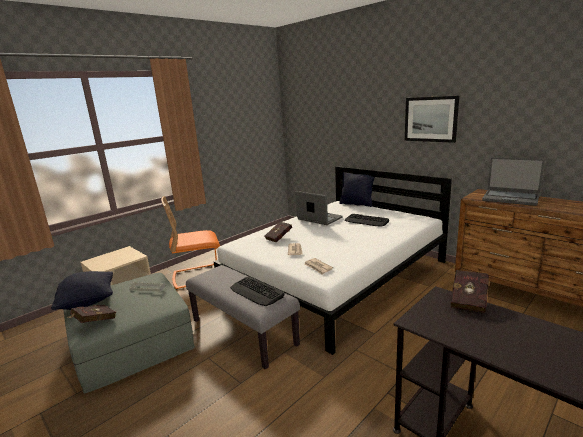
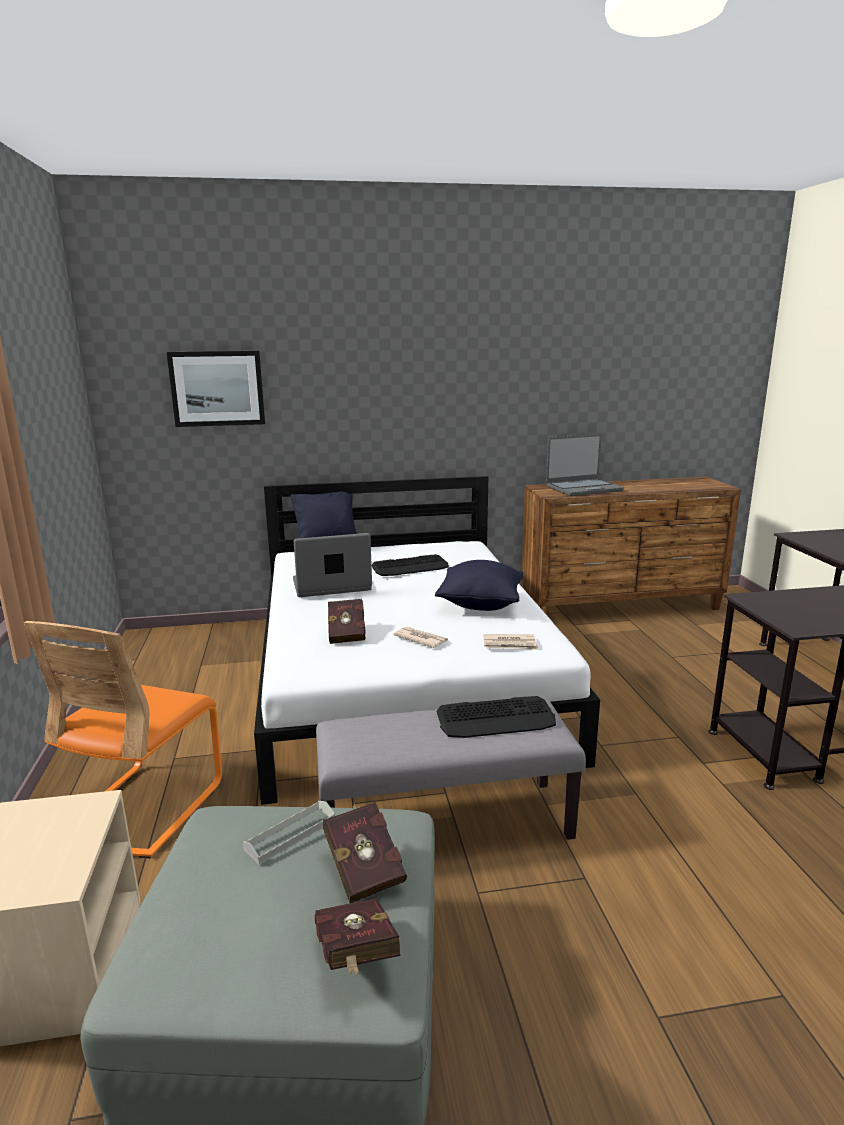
camera: 55 degrees left, 0 degrees up
(88, 302) = (207, 957): black pillow -> black pillow (480, 604)
(430, 119) = (448, 387): picture -> picture (217, 388)
(469, 300) = (771, 593): red book -> red book (364, 866)

